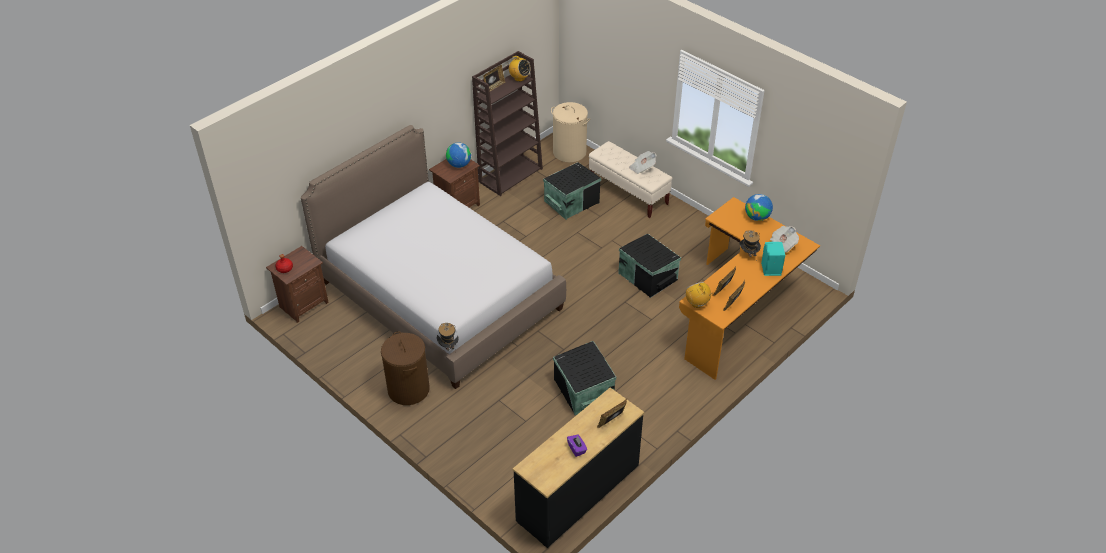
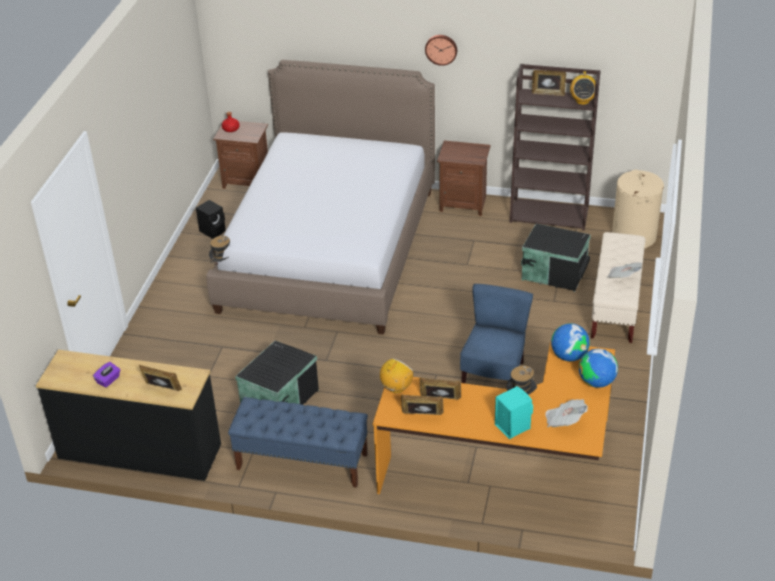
camera: 60 degrees right, 5 degrees down
(349, 350) = (213, 230): none -> black speaker
(409, 389) = (193, 286): brown laundry basket -> none
(418, 98) = (441, 49): none -> wall clock
(459, 165) = (470, 154): globe -> globe (569, 356)
(648, 276) = (494, 375): black storage box -> blue chair
(657, 405) = (301, 461): none -> blue bench

